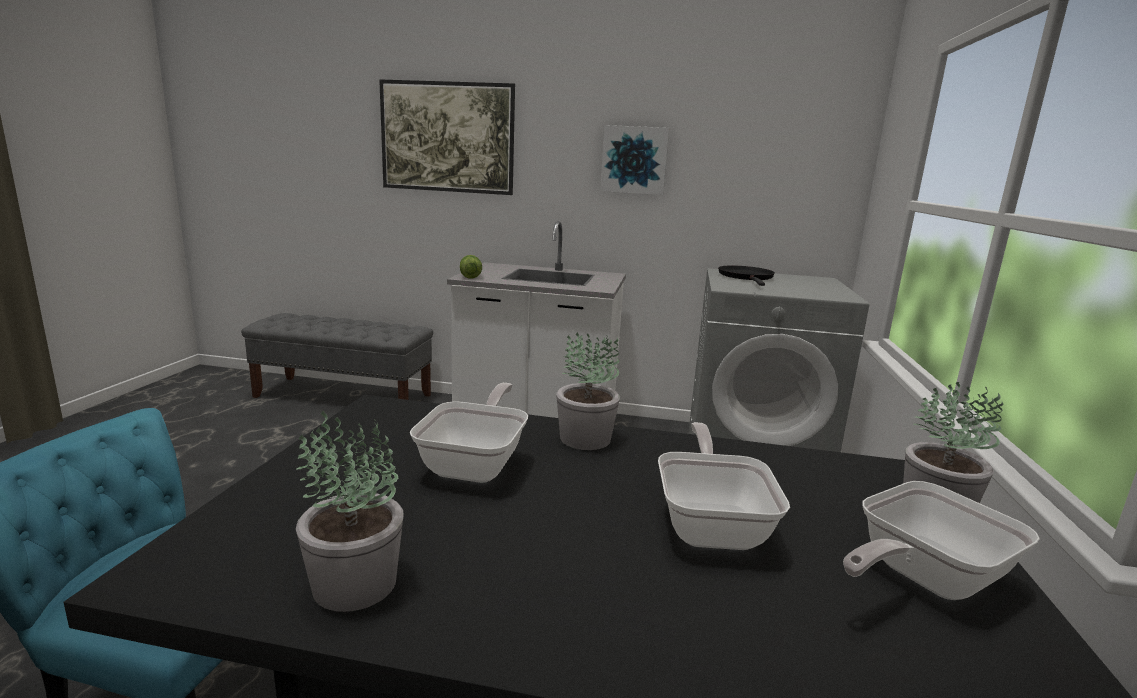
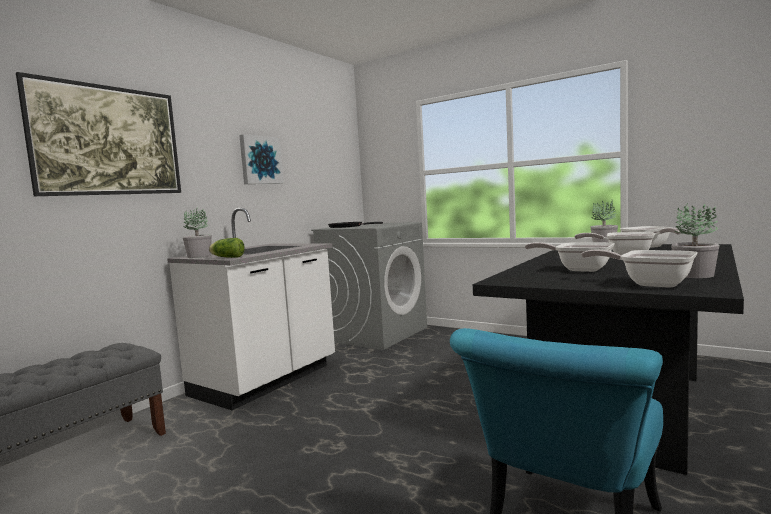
camera: 65 degrees left, 10 degrees down
(279, 519) = (649, 284): none -> frying pan
(585, 439) = (547, 261): potted plant -> potted plant (200, 256)

